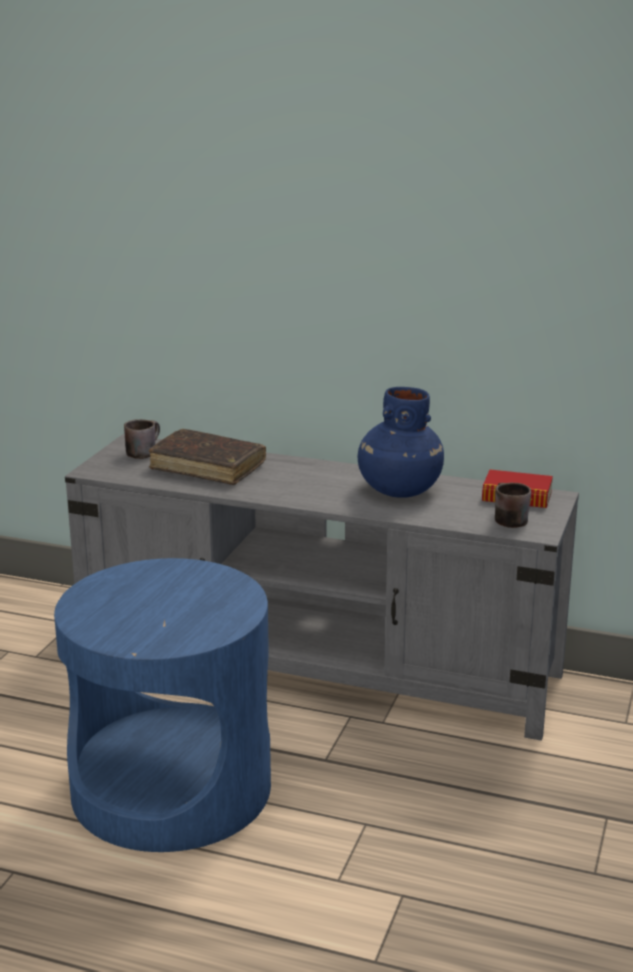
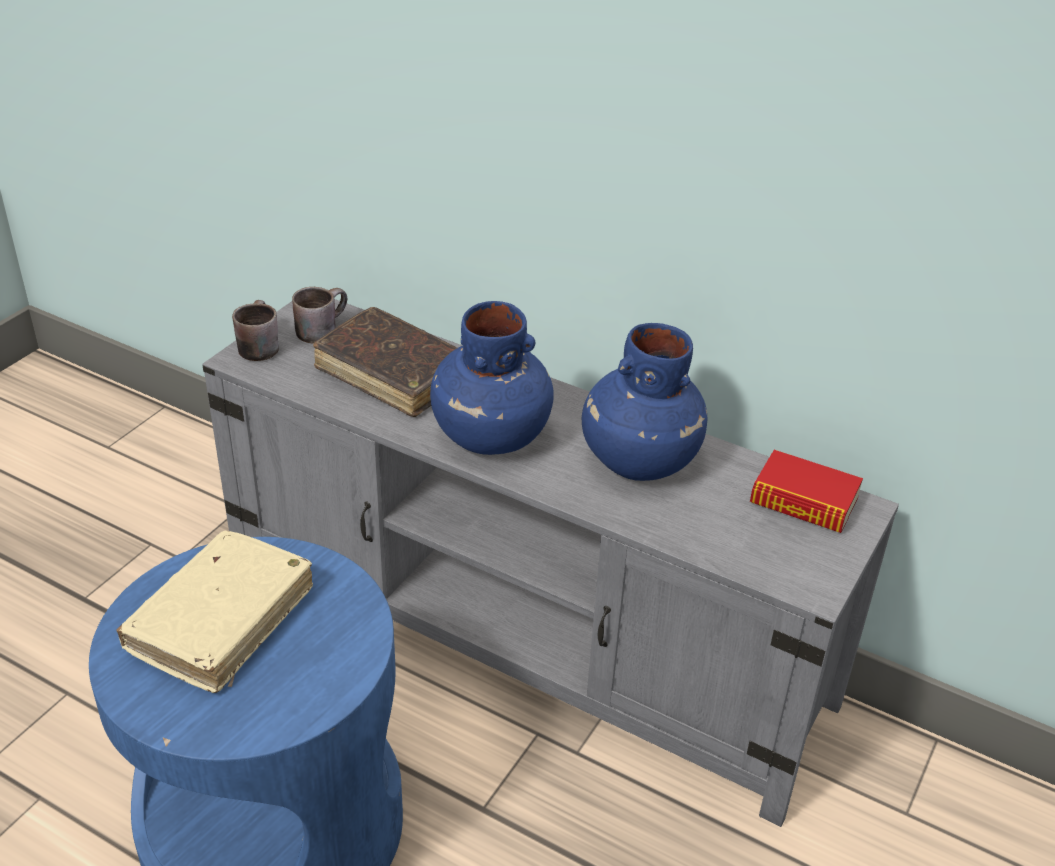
camera: 10 degrees right, 15 degrees up
(142, 598) = (221, 620): none -> beige book
(291, 488) = (491, 435): none -> blue vase
(505, 519) = (772, 550): brown mug -> brown mug (256, 346)

